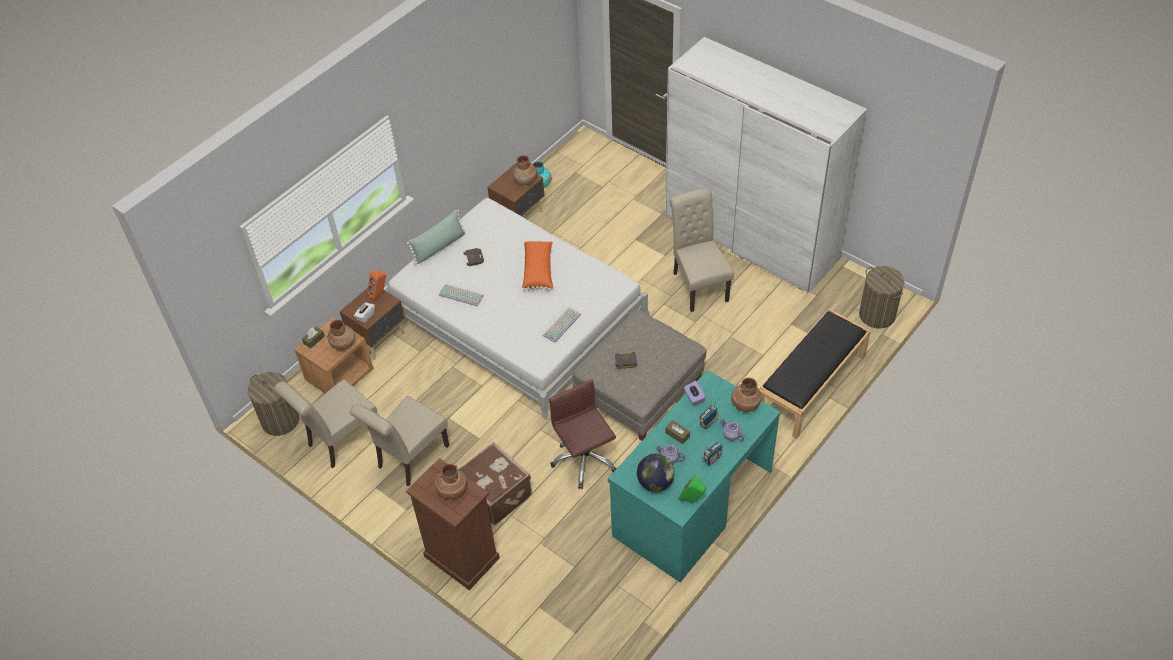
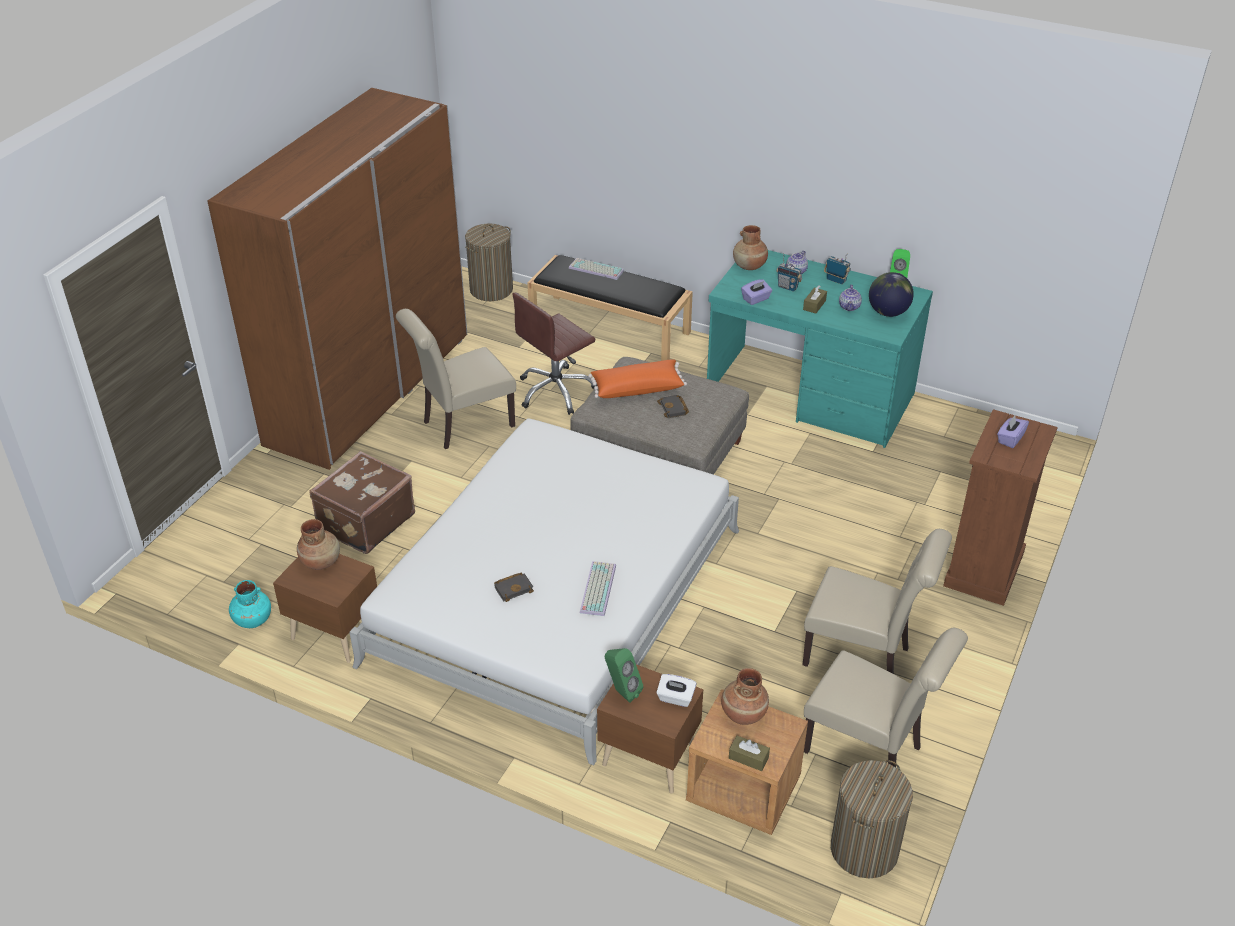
camera: 105 degrees left, 10 degrees down
(380, 294) = (622, 691): orange speaker -> green speaker
(439, 247) = (492, 640): green pillow -> none
(452, 490) = (1010, 439): brown vase -> purple tissue box
(496, 493) = (875, 556): brown suitcase -> brown suitcase (365, 522)
(539, 270) = (525, 513): orange pillow -> orange pillow (637, 388)
(561, 324) = (625, 474): keyboard -> keyboard (595, 270)
(584, 460) = (788, 486): brown office chair -> brown office chair (556, 391)
(751, 237) = (369, 388): white wardrobe -> brown wardrobe

